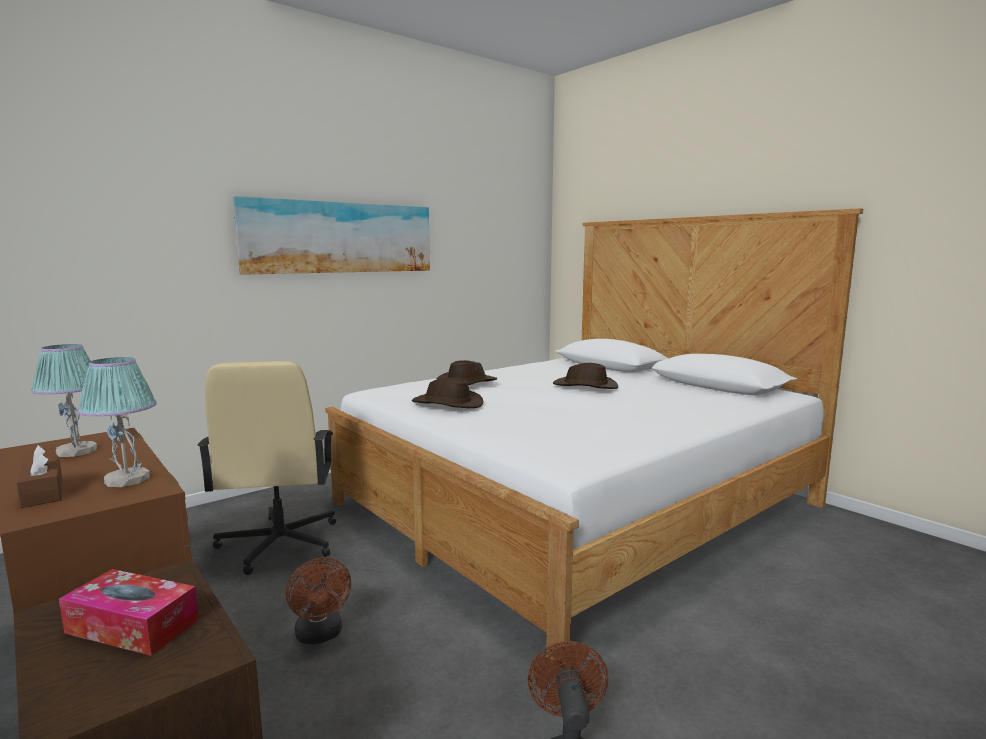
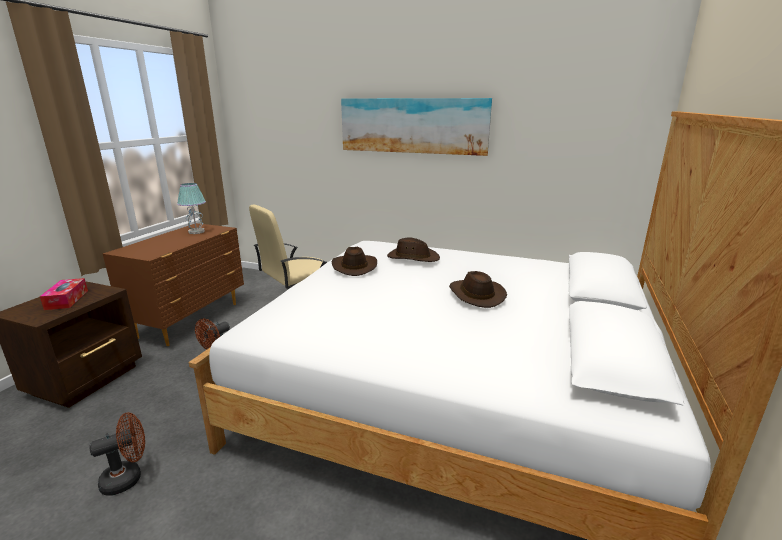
camera: 60 degrees right, 10 degrees up
(42, 494) = (143, 244): brown tissue box -> none
(128, 479) = (162, 249): table lamp -> none

